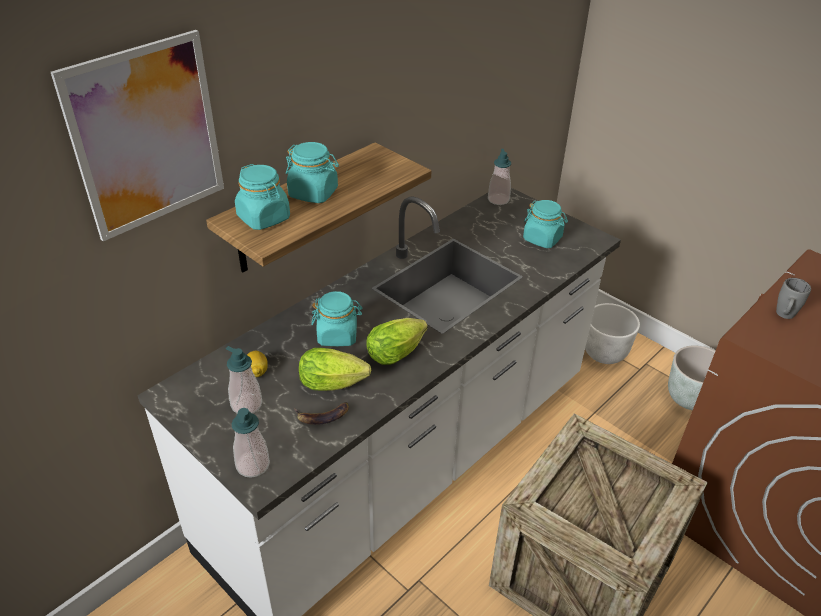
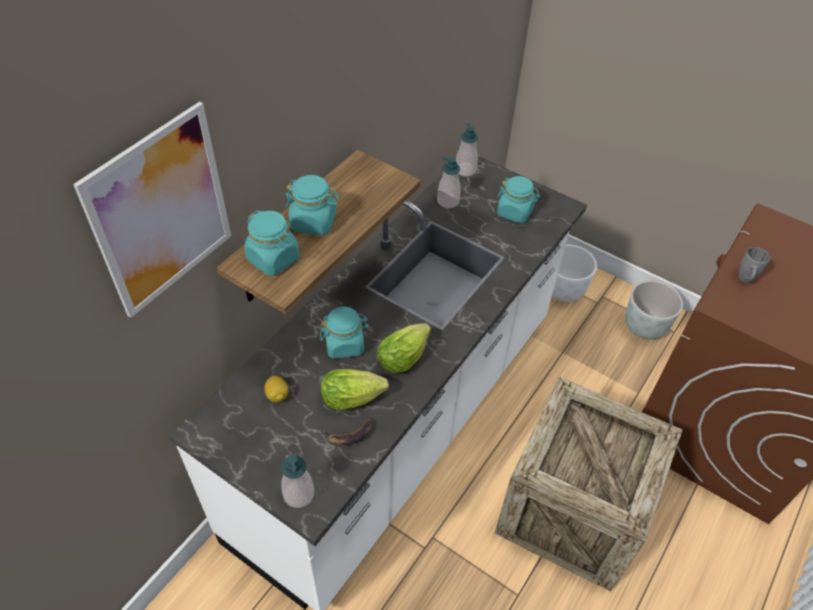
camera: 10 degrees left, 10 degrees up
(246, 404) = (277, 432): soap dispenser -> soap dispenser (448, 201)

